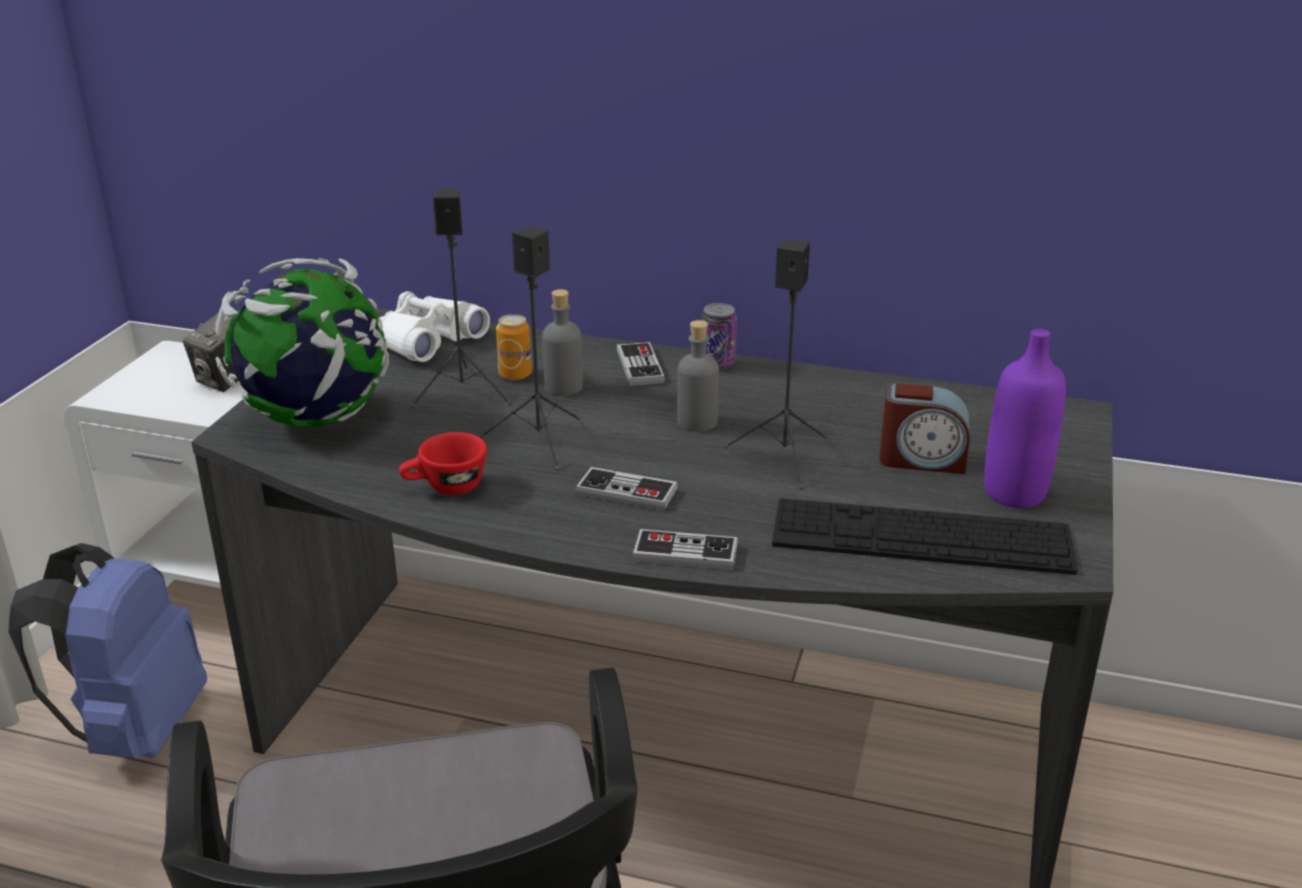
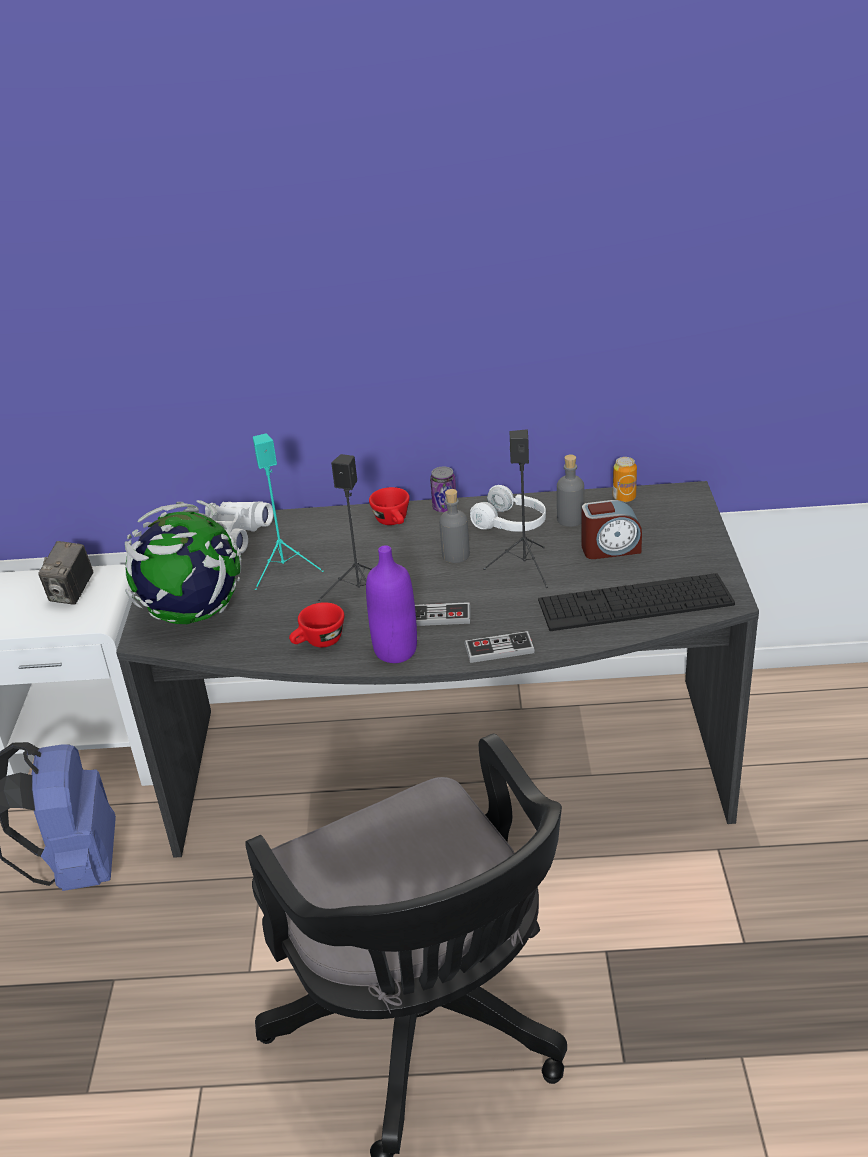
camera: 15 degrees left, 5 degrees up
(464, 392) = (285, 569): black speaker -> turquoise speaker
(515, 375) = (312, 548): can -> can (624, 498)
(563, 387) = (351, 549): grey bottle -> grey bottle (570, 519)
(640, 366) = (394, 522): game controller -> red cup
(796, 400) = (511, 524): none -> white headphones
(1014, 493) = (676, 559): purple bottle -> purple bottle (395, 651)

